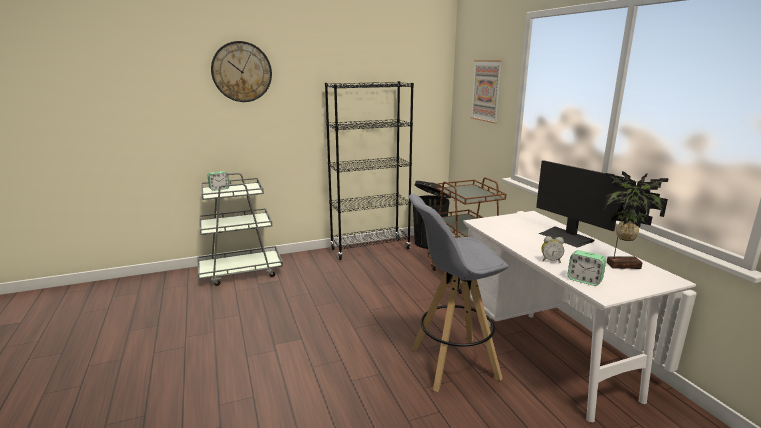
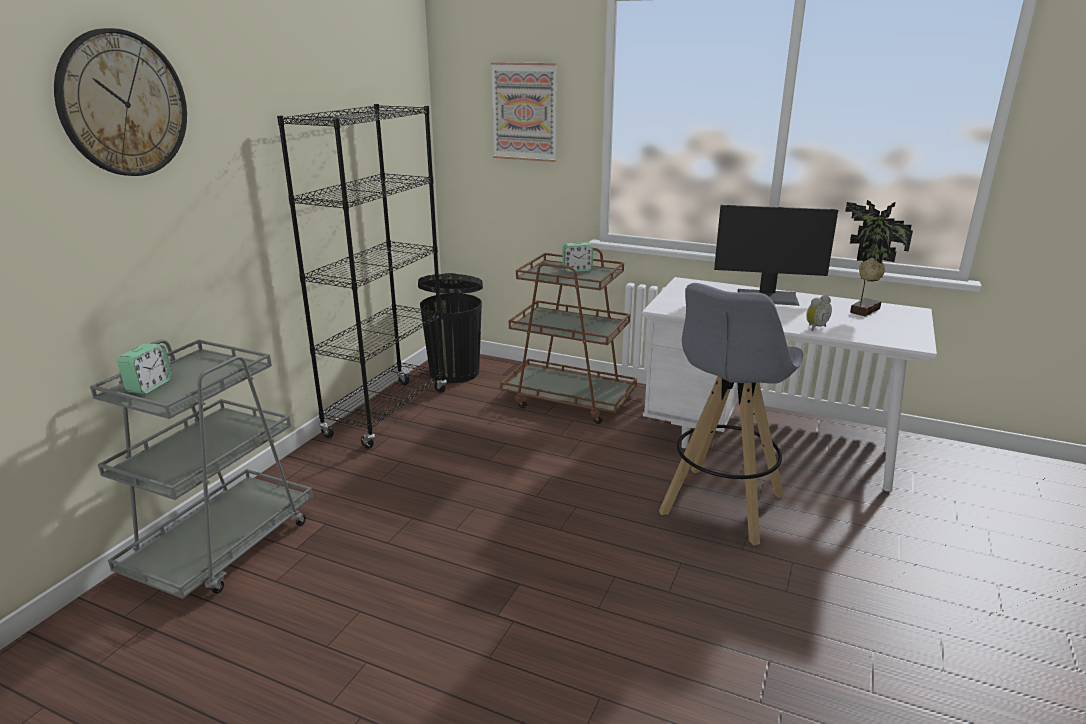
camera: 45 degrees left, 5 degrees up
(584, 280) = (876, 336): alarm clock -> alarm clock (577, 270)

